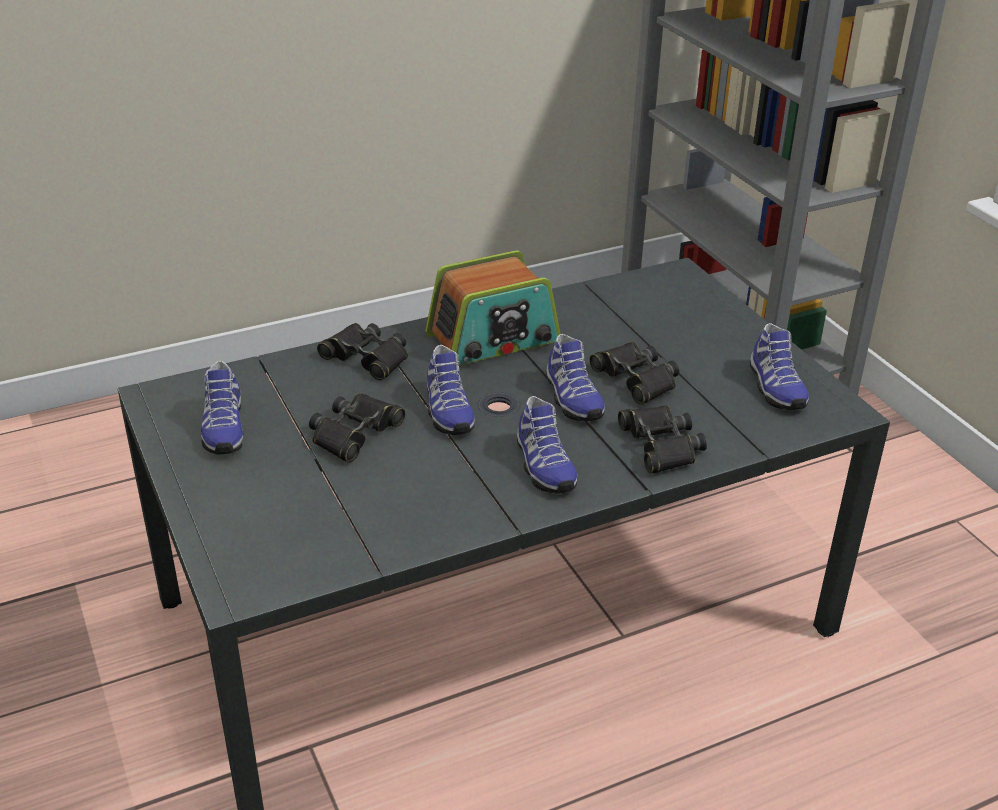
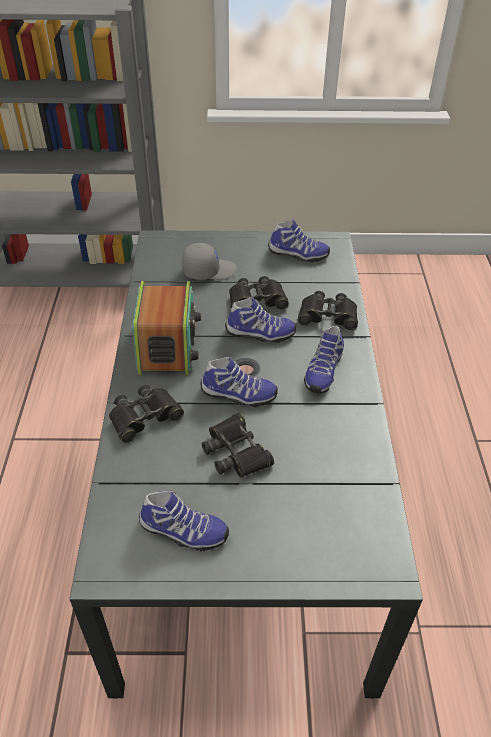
camera: 65 degrees left, 10 degrees up
(542, 466) = (322, 370): shoe -> shoe turned 105 degrees clockwise
(659, 327) = (209, 270): none -> grey cap

